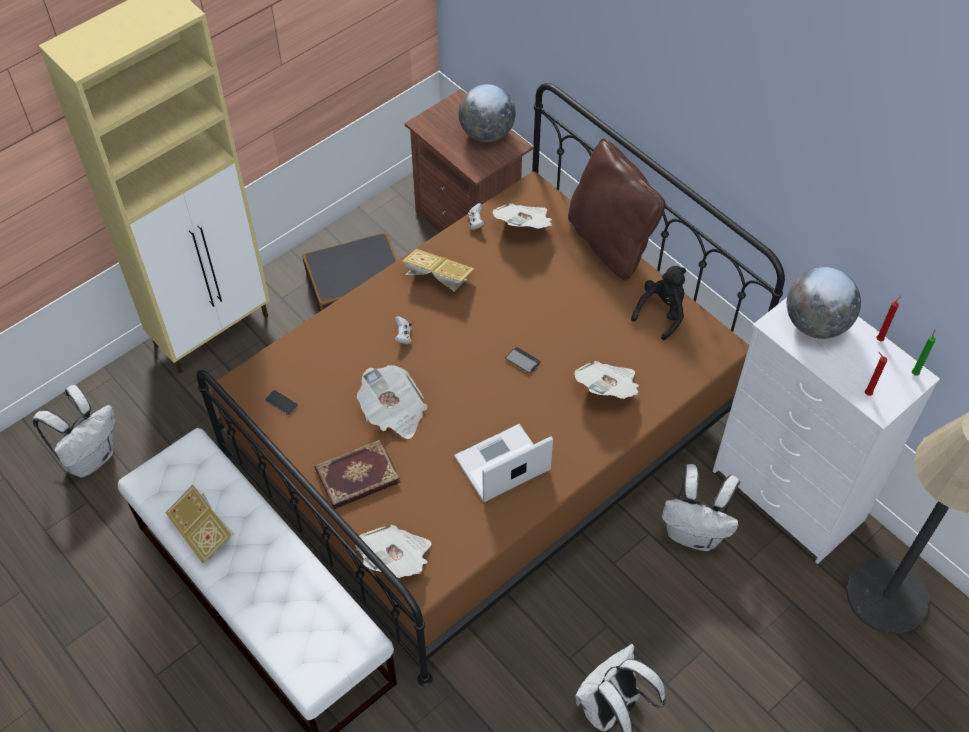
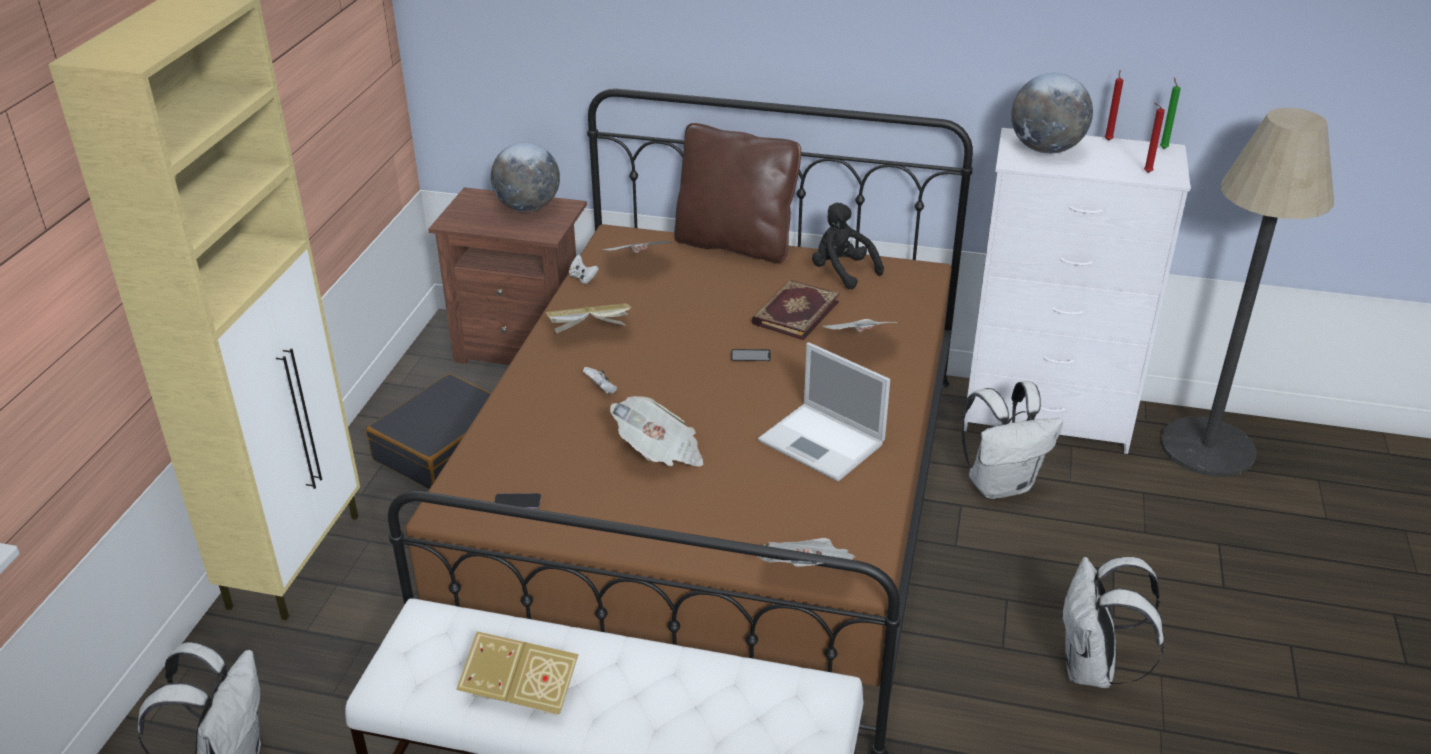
camera: 35 degrees left, 20 degrees down
(357, 474) = (676, 522): book -> book (794, 312)
(500, 465) = (823, 443): laptop -> laptop turned 75 degrees counterclockwise
(661, 313) = (842, 272): black plush toy -> black plush toy turned 45 degrees counterclockwise

